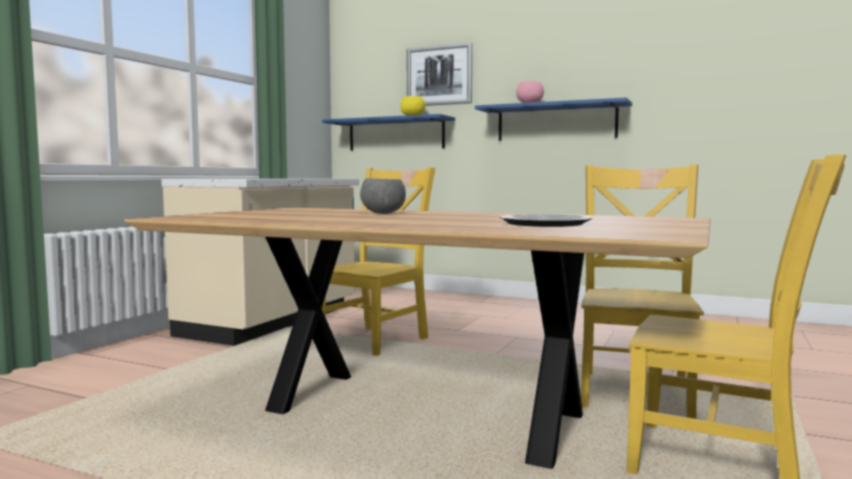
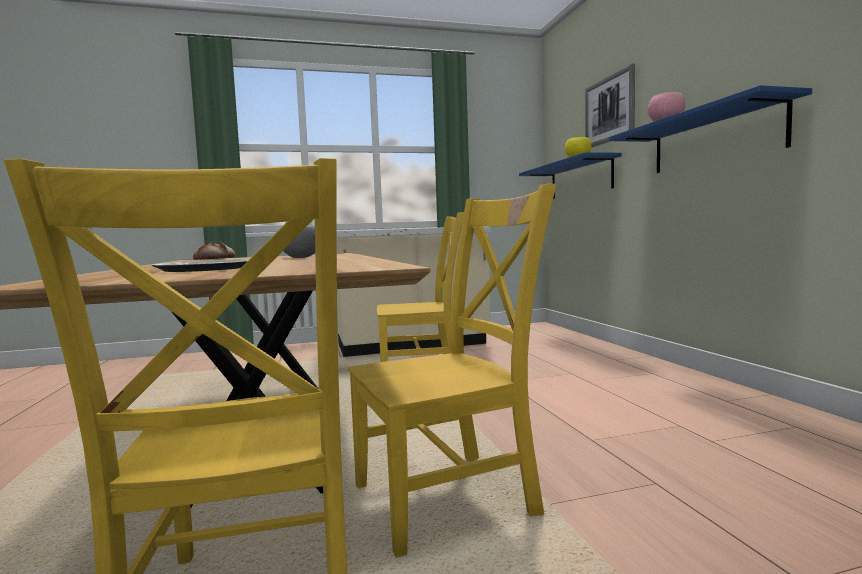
camera: 50 degrees right, 0 degrees up
(194, 216) = (215, 258): none -> bread

